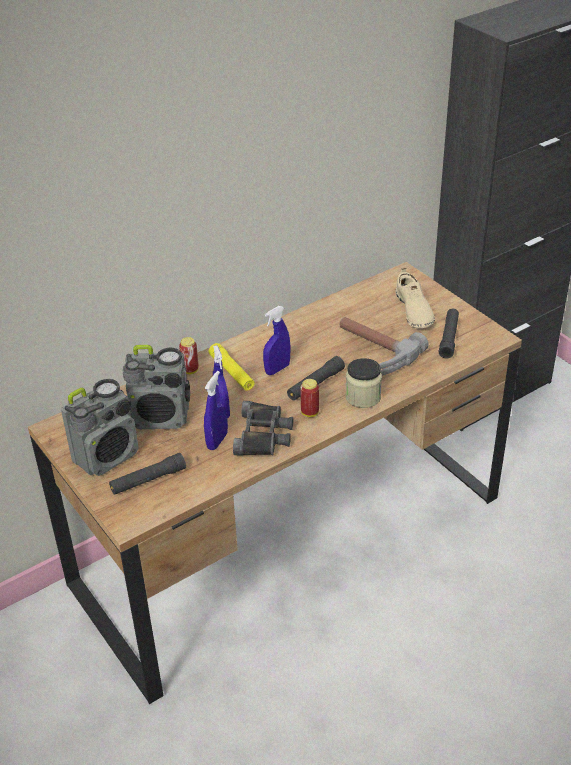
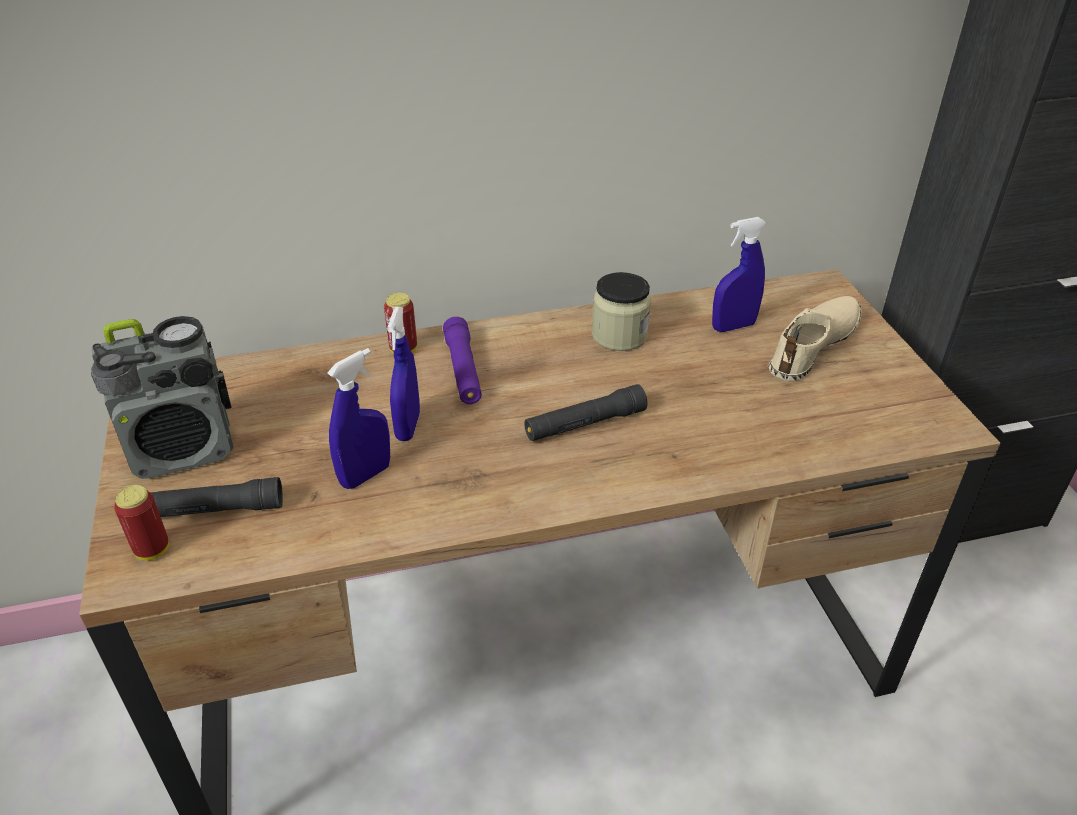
camera: 20 degrees right, 0 degrees up
(161, 417) = (308, 411): radio -> none
(232, 373) = (463, 370): yellow flashlight -> purple flashlight
(263, 435) = (447, 487): black binoculars -> none
(277, 369) = (537, 383): blue spray bottle -> blue spray bottle (733, 326)
(309, 413) = (547, 470): can -> can (152, 550)
(363, 397) = (655, 468): jar -> jar (619, 335)
(372, 352) = (711, 394): hammer -> none
(413, 311) = (815, 346): beige shoe -> beige shoe turned 150 degrees counterclockwise
(449, 338) = (860, 405): black flashlight -> none

